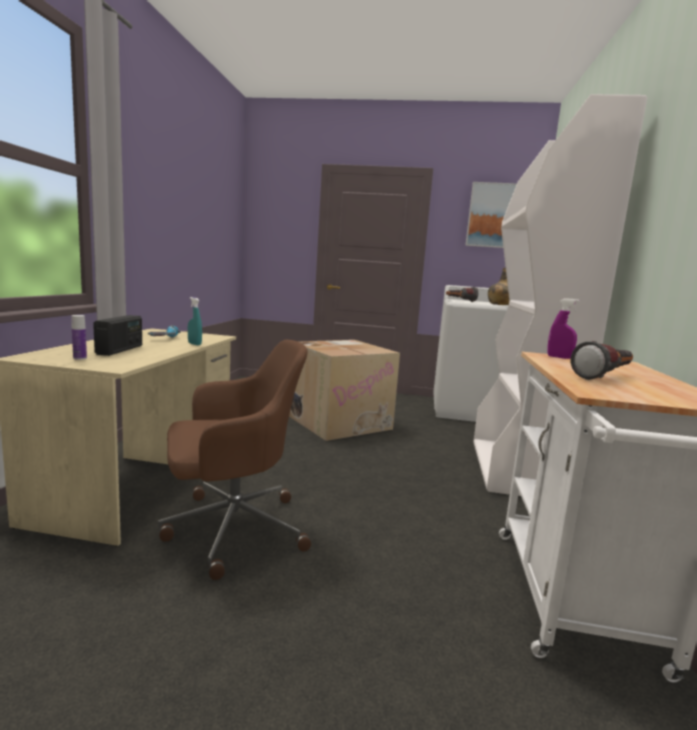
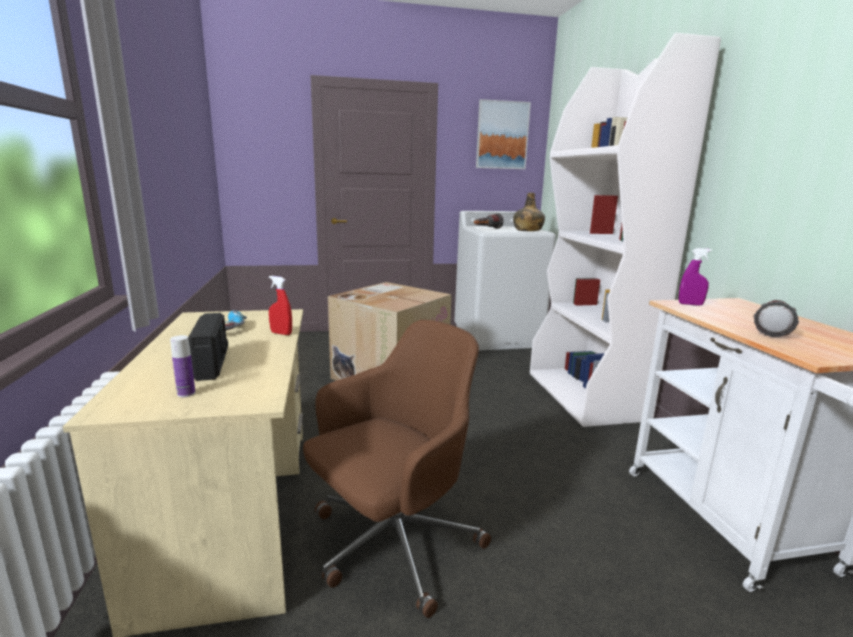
camera: 20 degrees left, 5 degrees up
(194, 344) = (281, 333): turquoise spray bottle -> red spray bottle

